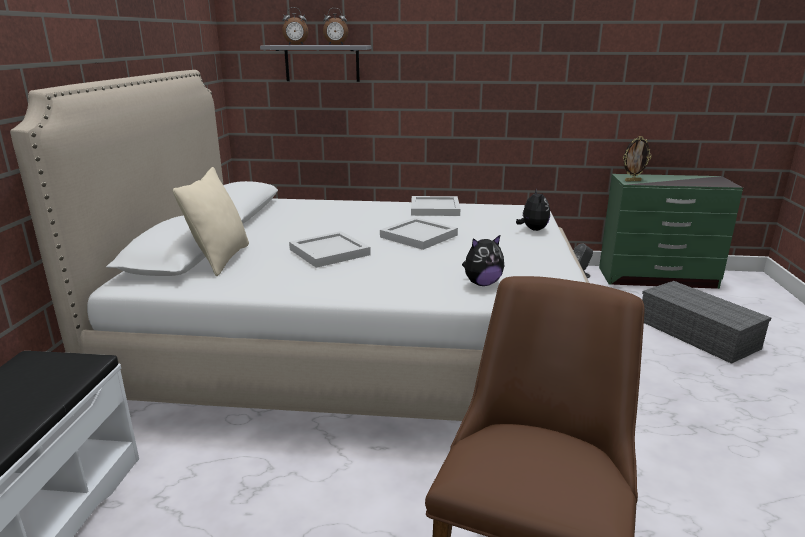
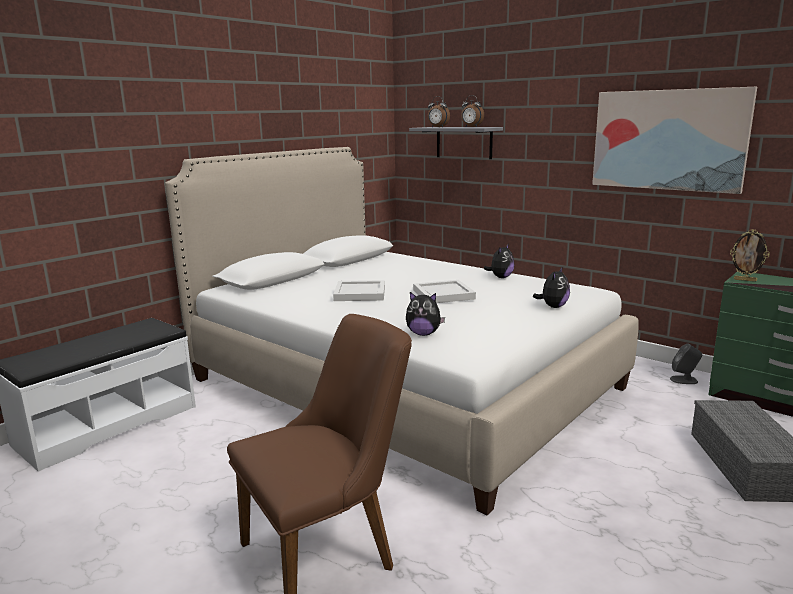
camera: 35 degrees right, 5 degrees down
(220, 259) = (289, 285): beige pillow -> none
(434, 208) = (500, 277): white tray -> plush toy
(549, 57) = (668, 140): none -> picture

